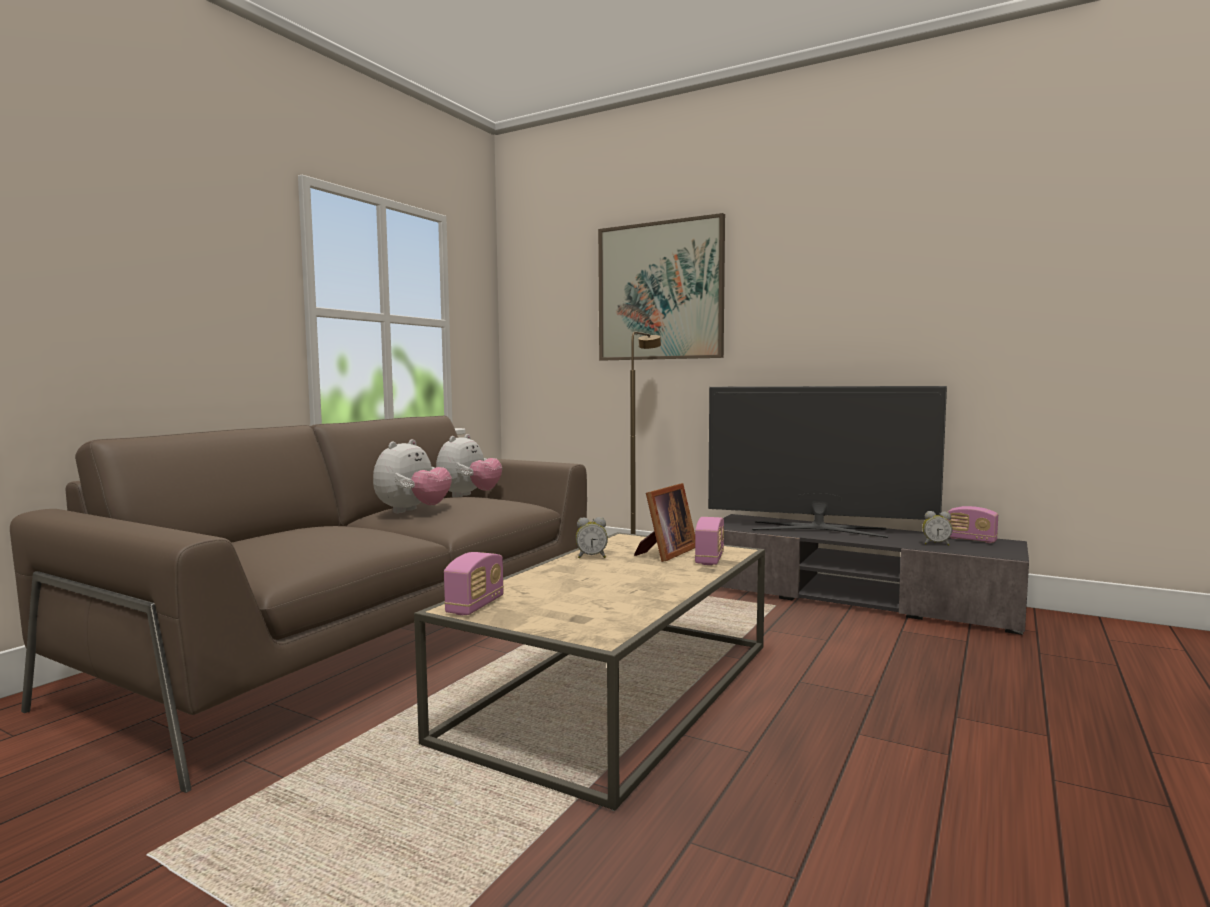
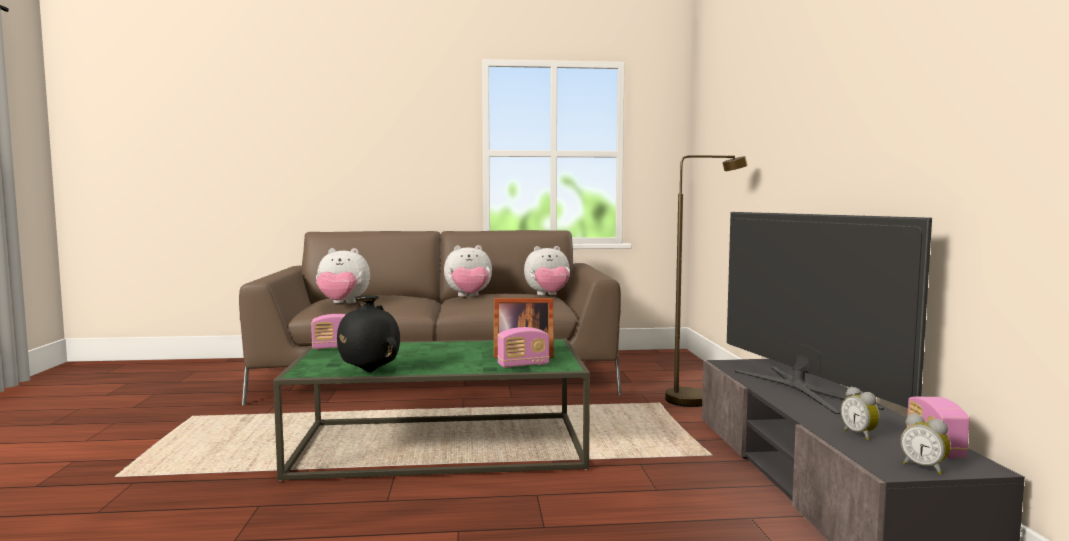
camera: 55 degrees right, 0 degrees up
(307, 552) = (342, 304): none -> plush toy
(591, 557) = (479, 345): alarm clock -> alarm clock (924, 467)
(615, 690) = (440, 445): beige coffee table -> green coffee table
(649, 609) = (369, 372): none -> black vase
(660, 291) = (761, 108): picture -> none

